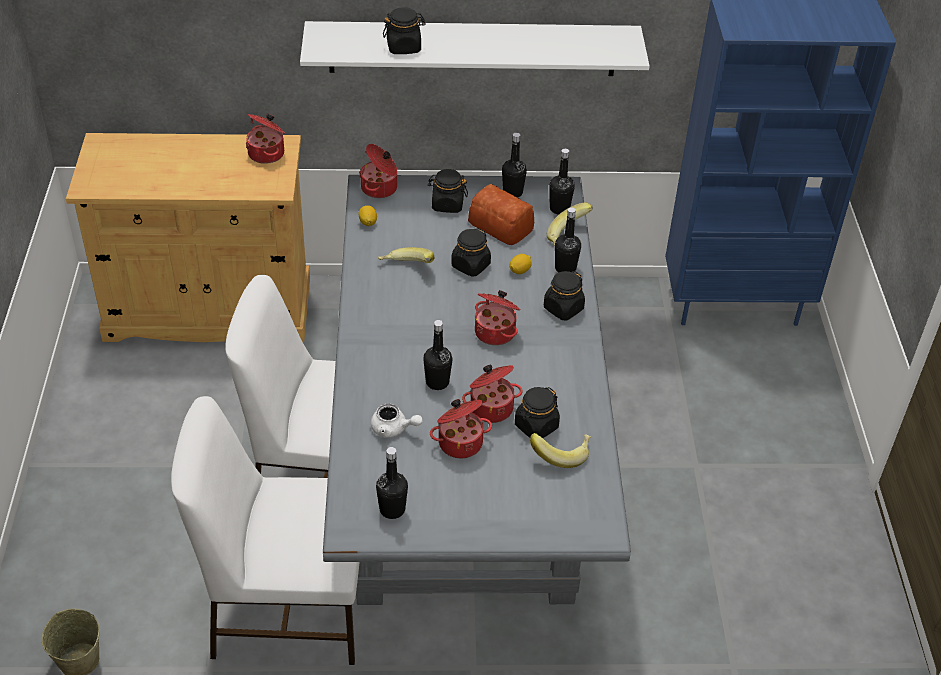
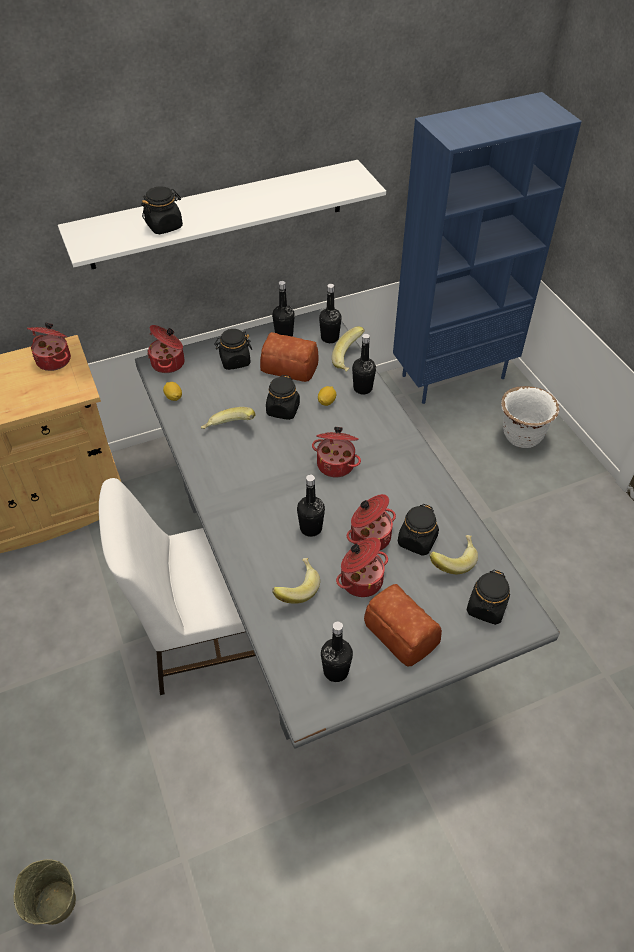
camera: 20 degrees left, 5 degrees up
(287, 605) = (226, 765): white chair -> none
(393, 429) = (295, 588): white teapot -> banana
(472, 500) = (401, 634): none -> bread
(563, 308) = (380, 424): black jar -> black jar (486, 608)
(780, 395) = (521, 437): none -> white planter

